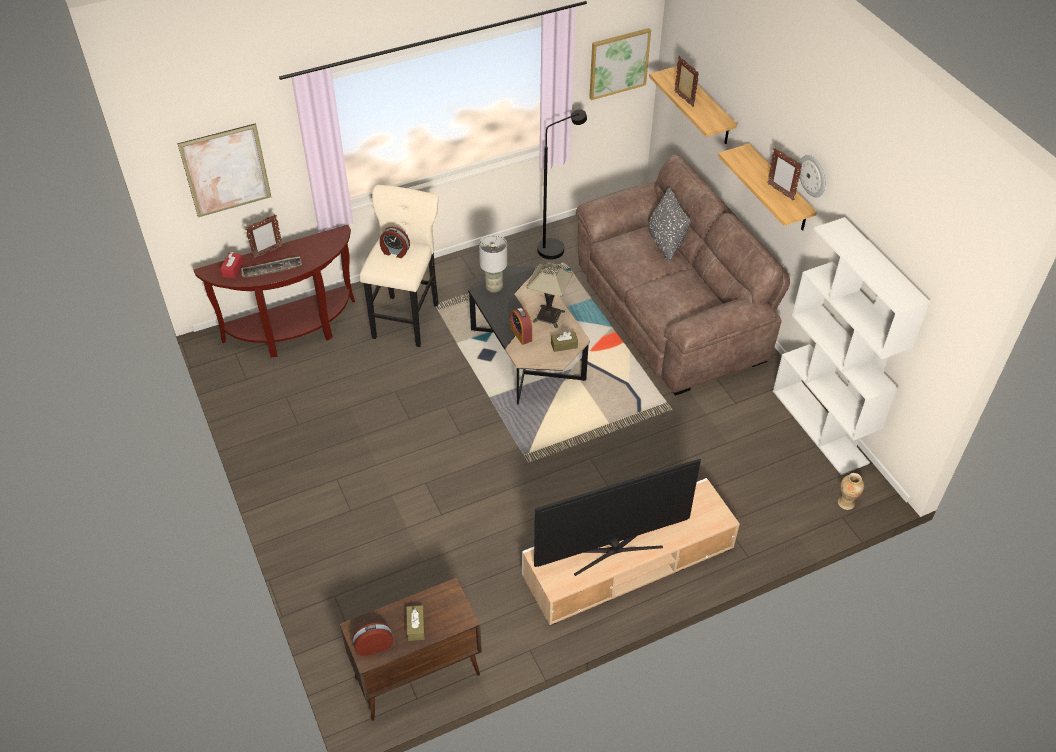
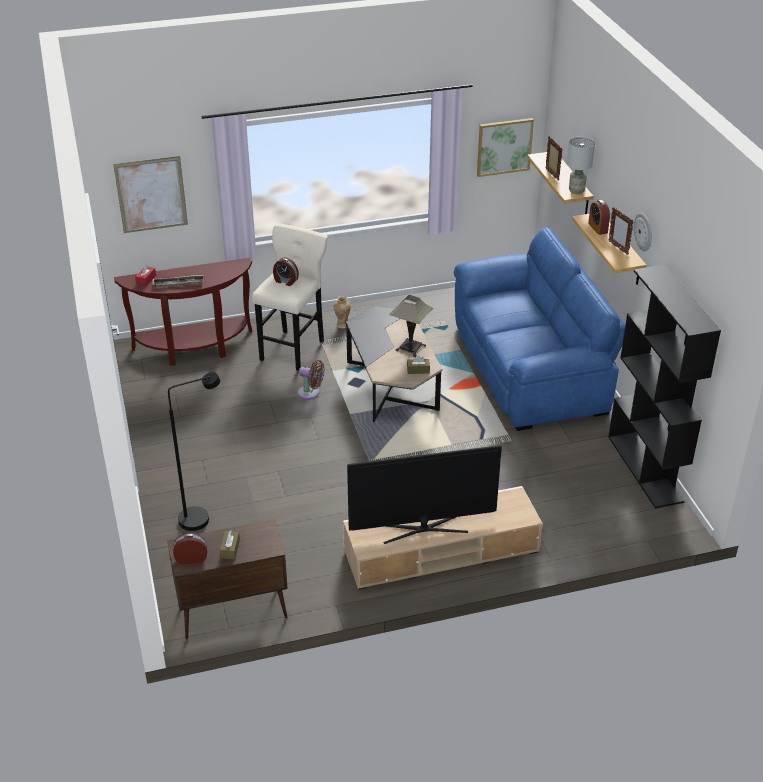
camera: 10 degrees right, 10 degrees down
(267, 252) = (178, 271): picture frame -> none
(439, 375) = (310, 393): none -> brown fan
(494, 287) = (368, 322): grey table lamp -> grey table lamp (577, 191)
(521, 334) = (382, 358): alarm clock -> alarm clock (597, 228)
(556, 246) = (439, 308): black floor lamp -> black floor lamp (202, 517)
(665, 243) = (529, 303): grey pillow -> none
(672, 312) = (531, 367): brown sofa -> blue sofa
(820, 426) = (645, 469): white bookcase -> black bookcase
(846, 503) = (653, 530): vase -> vase (342, 325)

